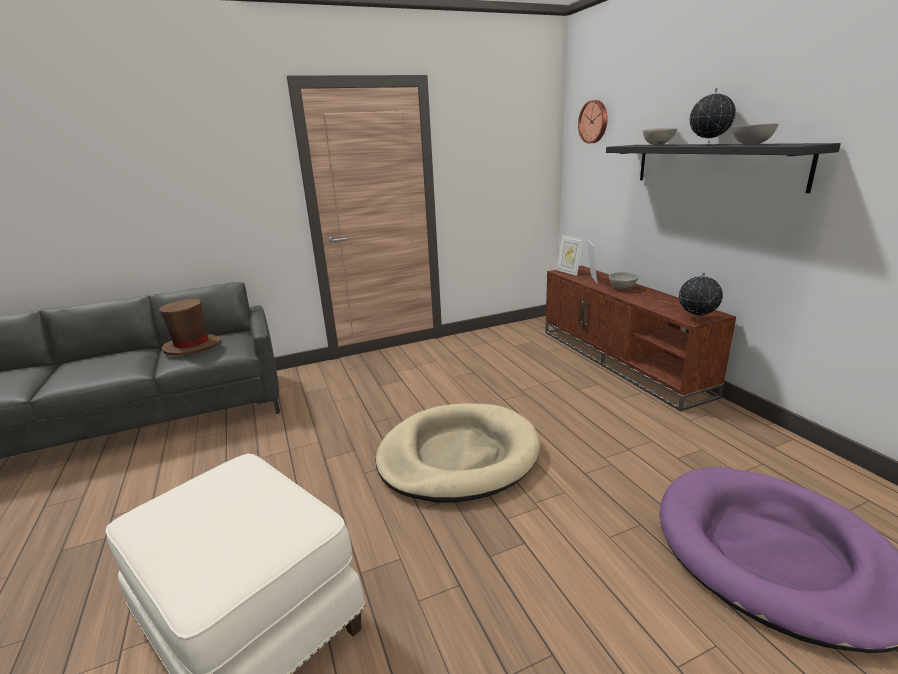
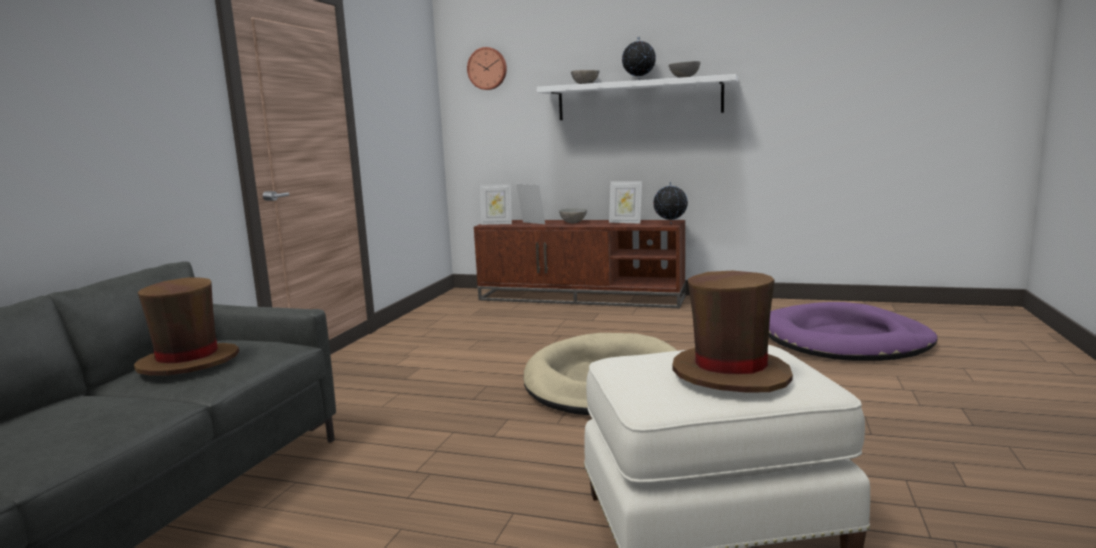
camera: 50 degrees left, 10 degrees down
(204, 529) = (730, 373): none -> brown hat
(665, 302) = (625, 222): none -> picture frame
(714, 165) = (638, 99): black shelf -> white shelf

